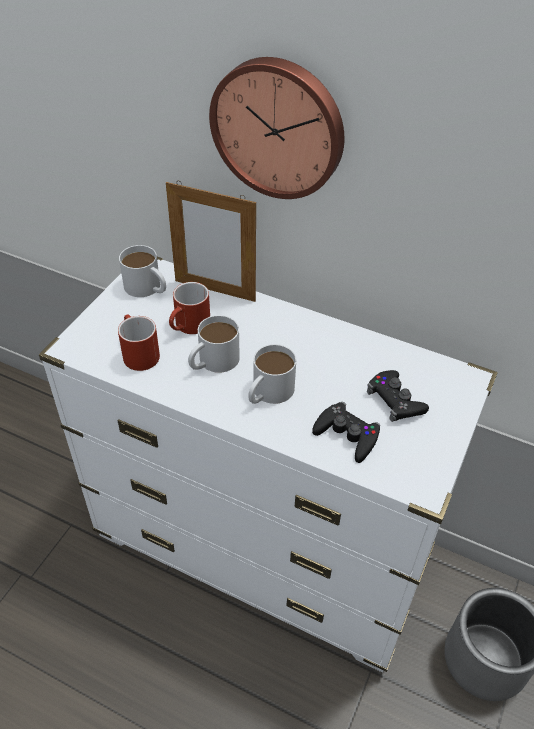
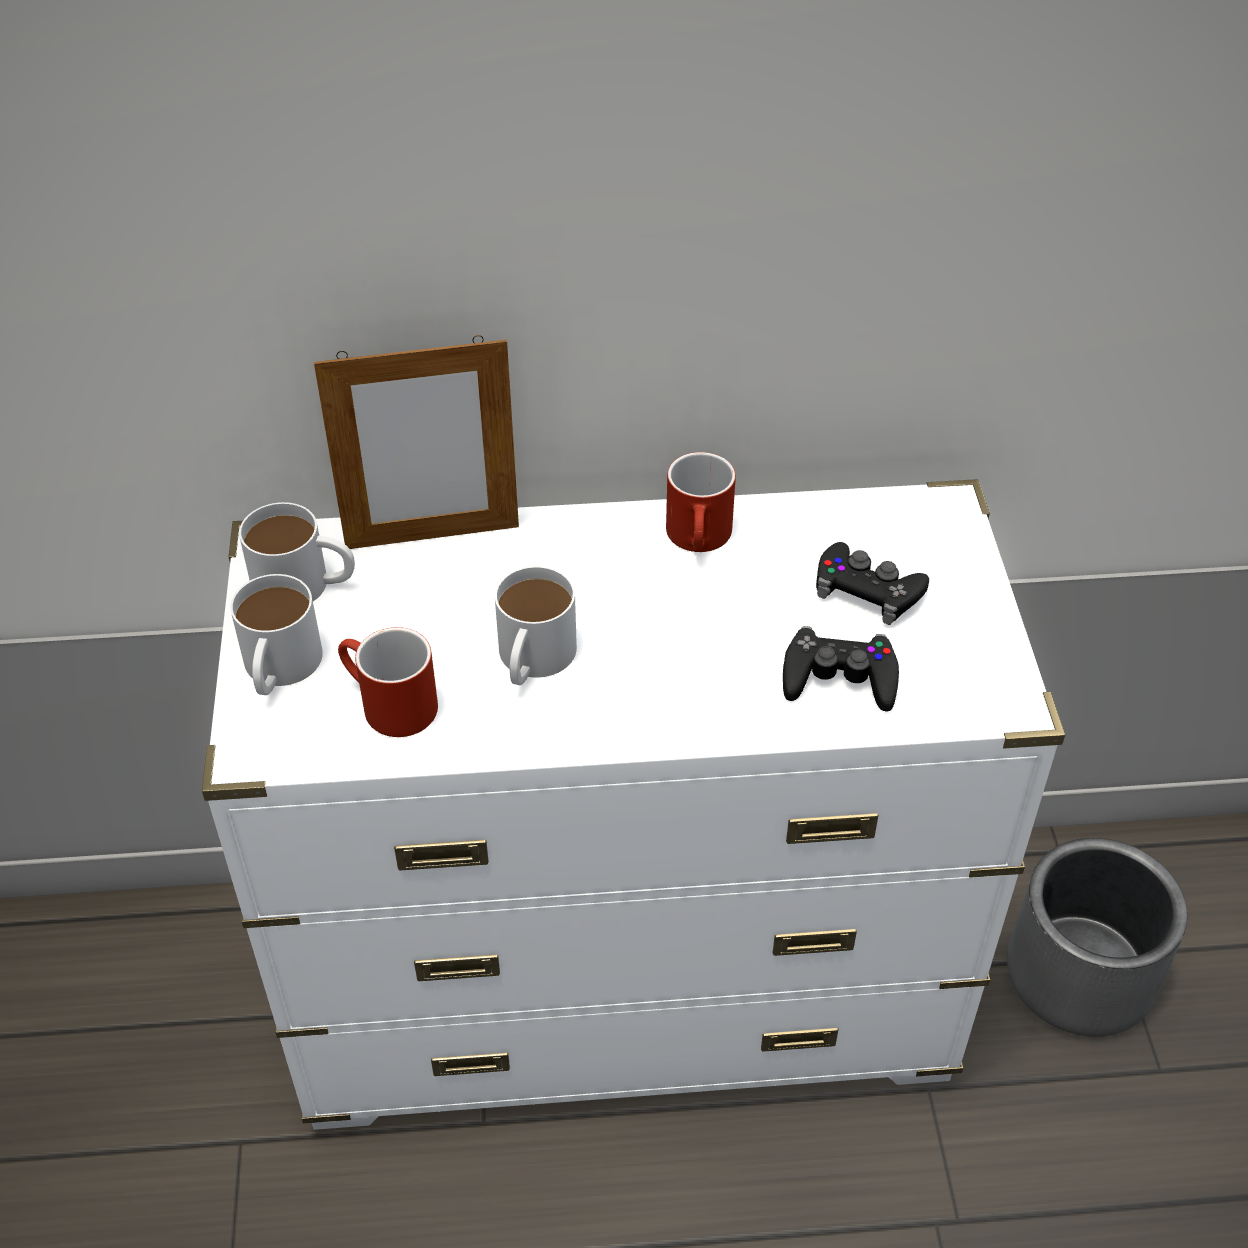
camera: 30 degrees left, 0 degrees up
(189, 327) = (441, 619): red mug -> red mug (701, 539)
(268, 393) = (665, 669): white mug -> white mug (278, 669)
(279, 127) = (514, 191): wall clock -> none

